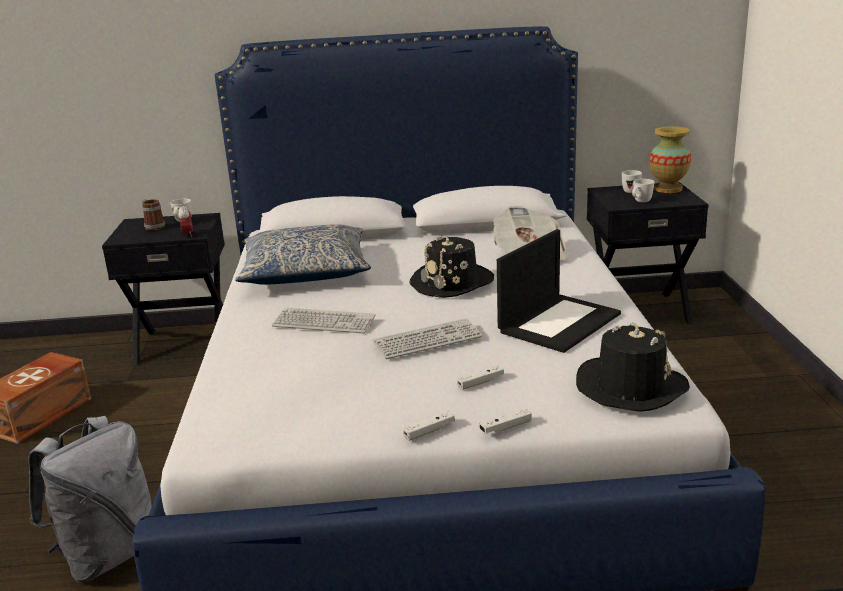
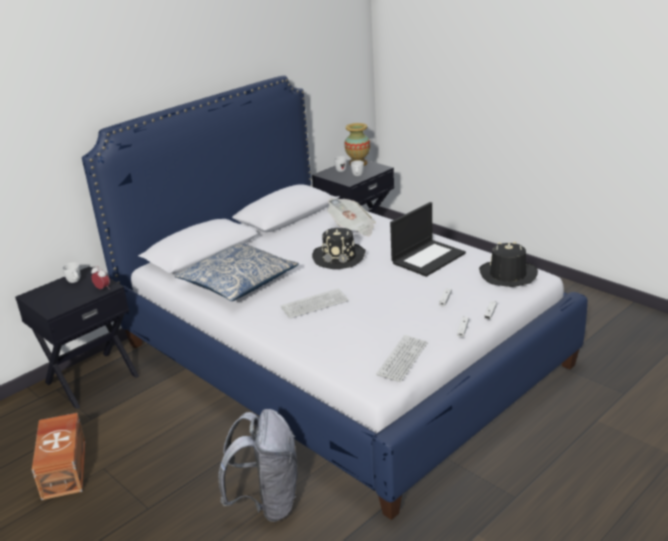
camera: 40 degrees left, 5 degrees up
(153, 226) = (58, 293): mug -> none
(427, 340) = (386, 291): keyboard -> keyboard (402, 359)
(559, 322) = (428, 257): laptop -> laptop turned 45 degrees clockwise

